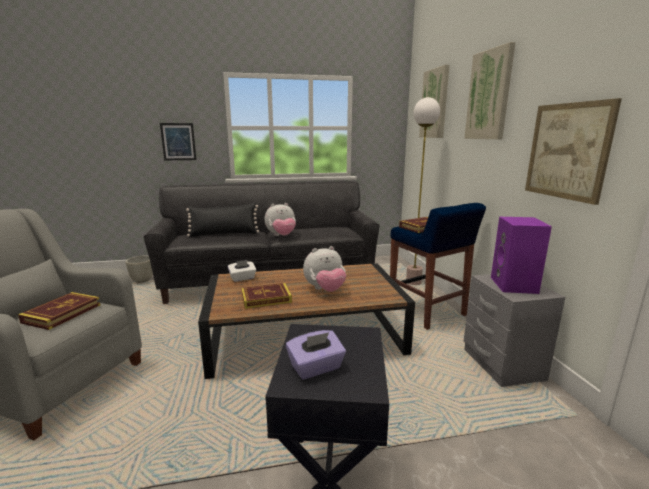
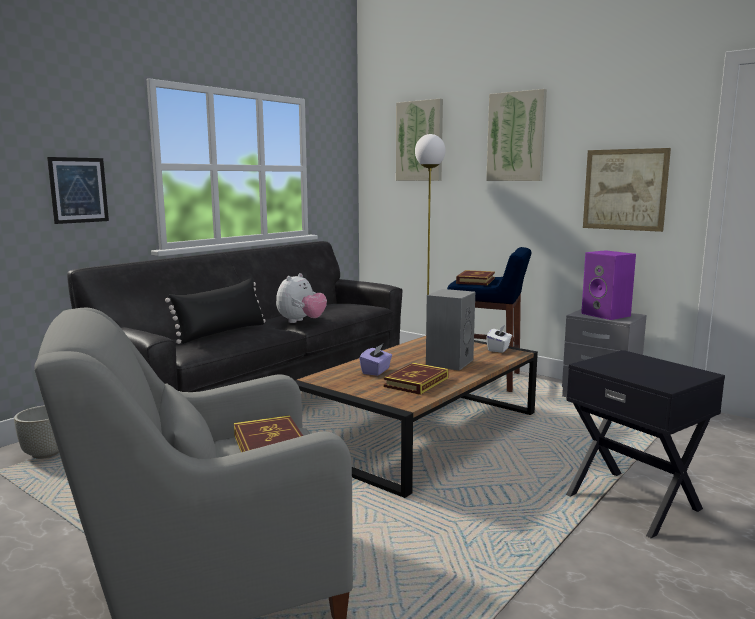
camera: 40 degrees left, 5 degrees down
(242, 278) = (339, 375): white tissue box -> white tissue box (499, 349)
(316, 368) = (654, 375): purple tissue box -> purple tissue box (376, 371)
(325, 290) = (449, 362): plush toy -> grey speaker

